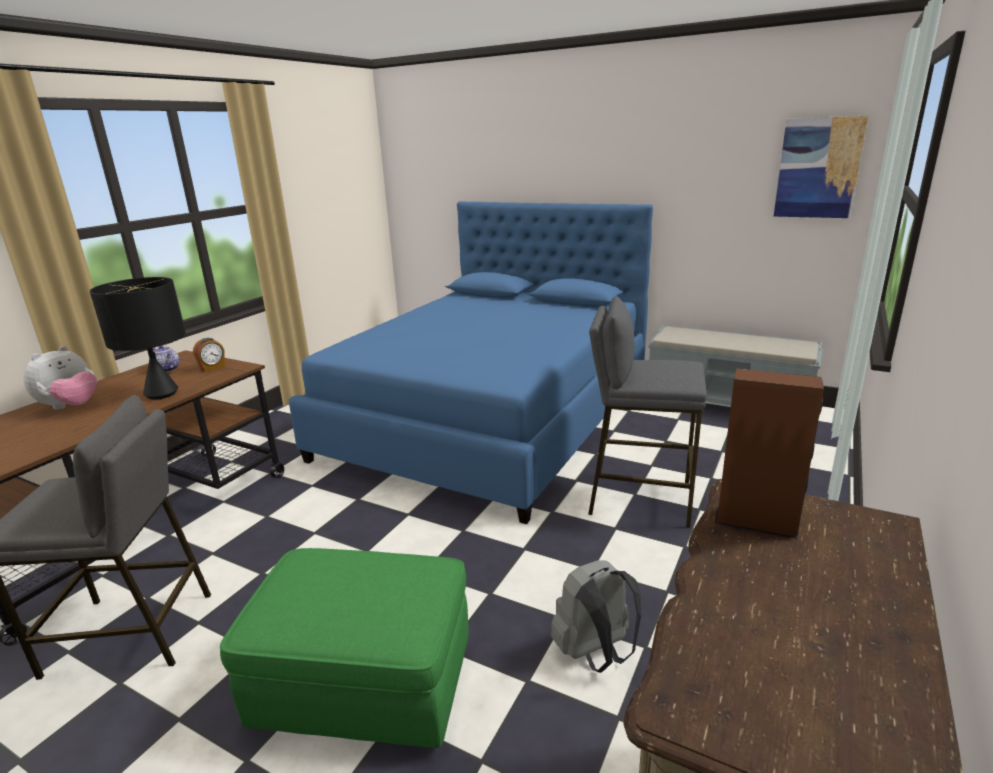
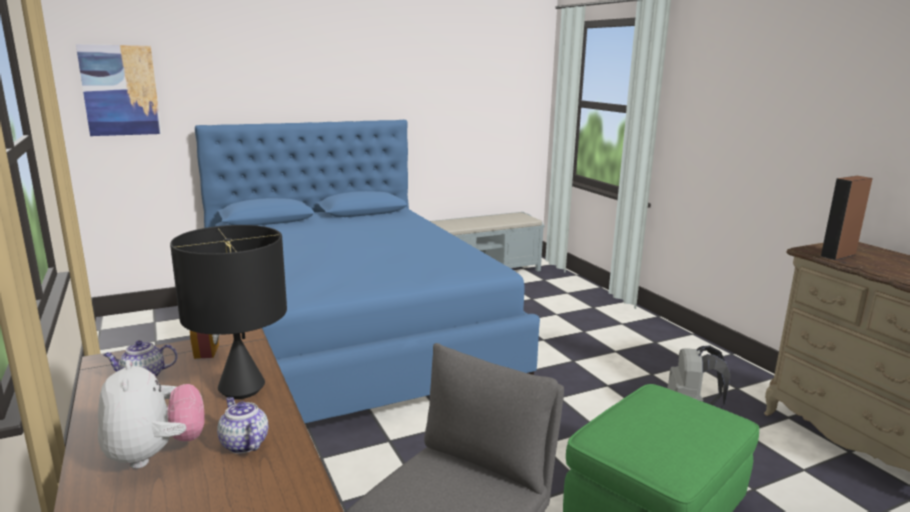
camera: 55 degrees left, 5 degrees down
(90, 419) = (243, 443): none -> teapot
(639, 499) = (550, 340): grey stool -> none
(818, 168) = (509, 90): picture -> picture (120, 90)

